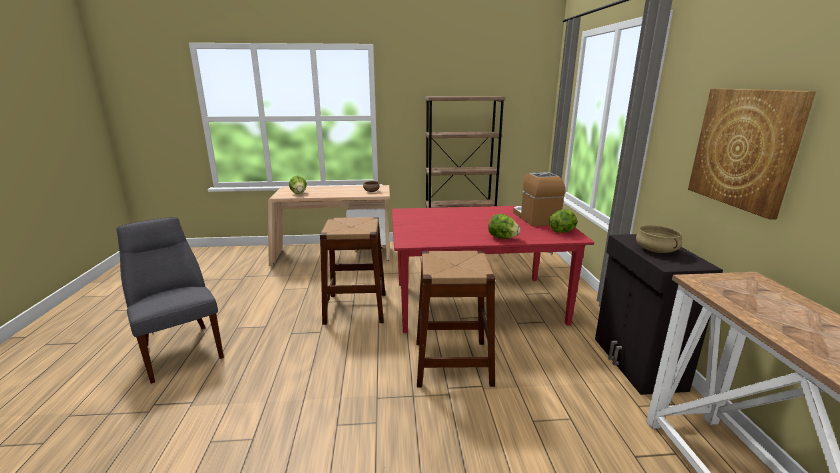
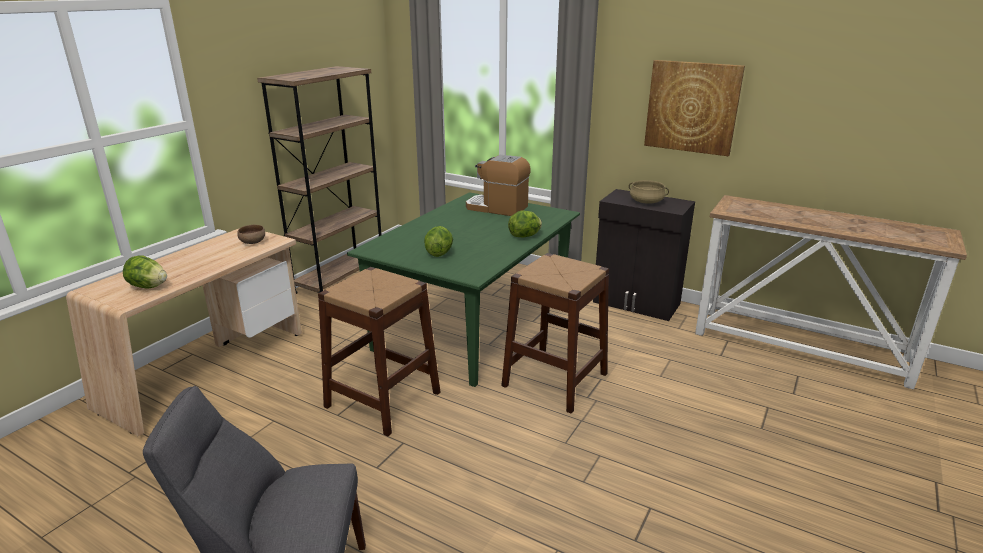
camera: 55 degrees left, 5 degrees up
(476, 303) = (474, 324): red dining table -> green dining table
(562, 231) = (544, 212): lettuce -> lettuce (439, 253)

